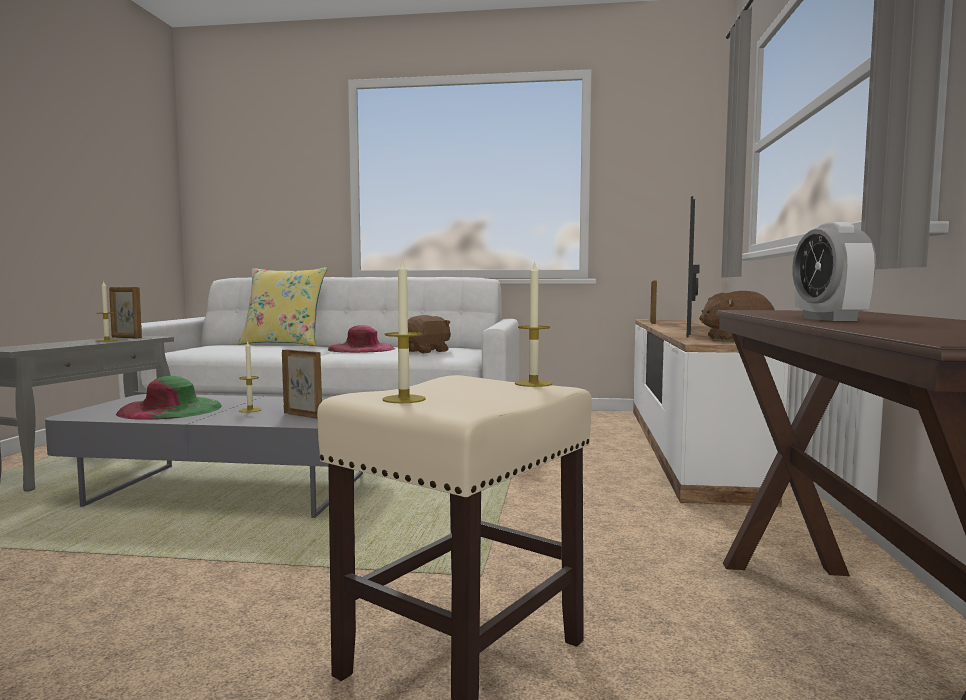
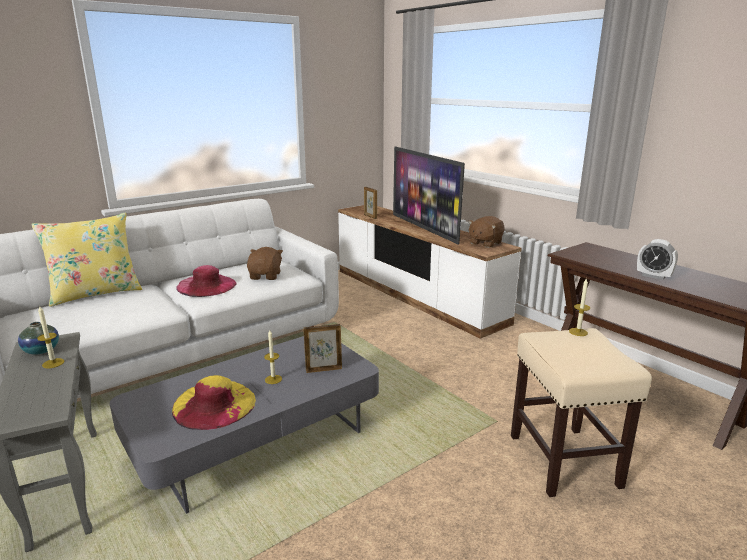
camera: 45 degrees left, 15 degrees up
(126, 338) = (41, 350): picture frame -> vase
(170, 409) = (214, 404): green hat -> yellow hat
(404, 399) = (593, 367): candle -> none

